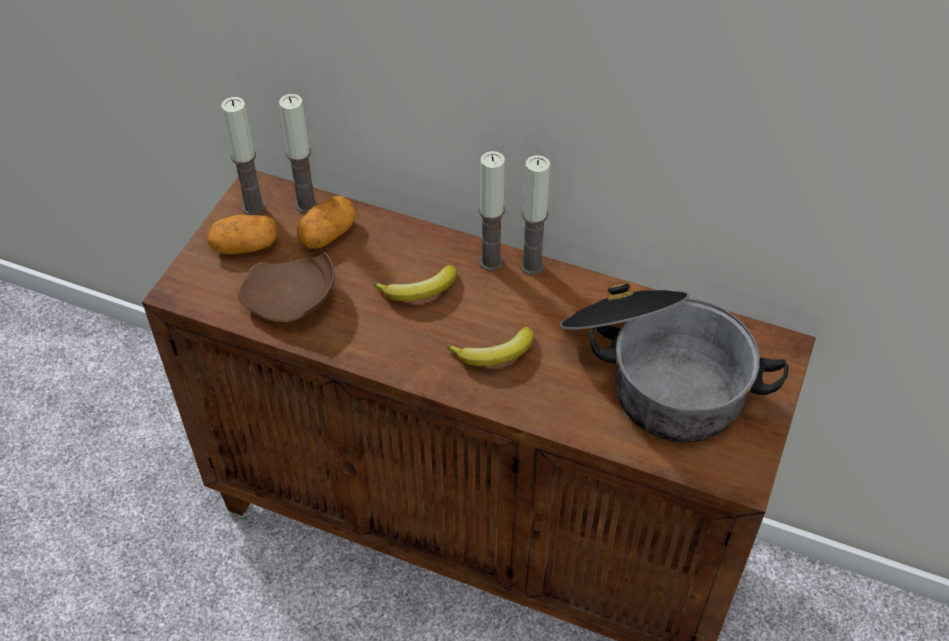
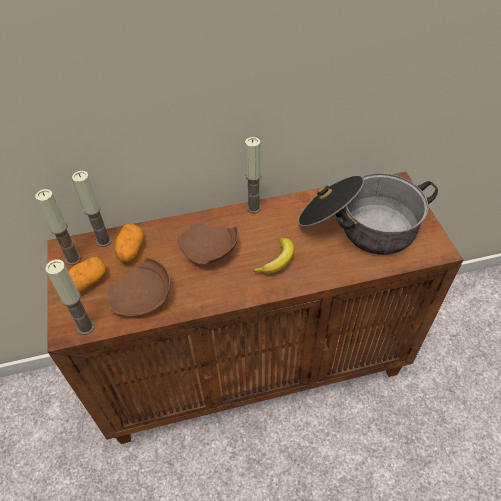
camera: 35 degrees left, 0 degrees up
(419, 291) = (209, 251): banana -> brown plate
(491, 262) = (232, 217): candle -> candle (86, 327)

